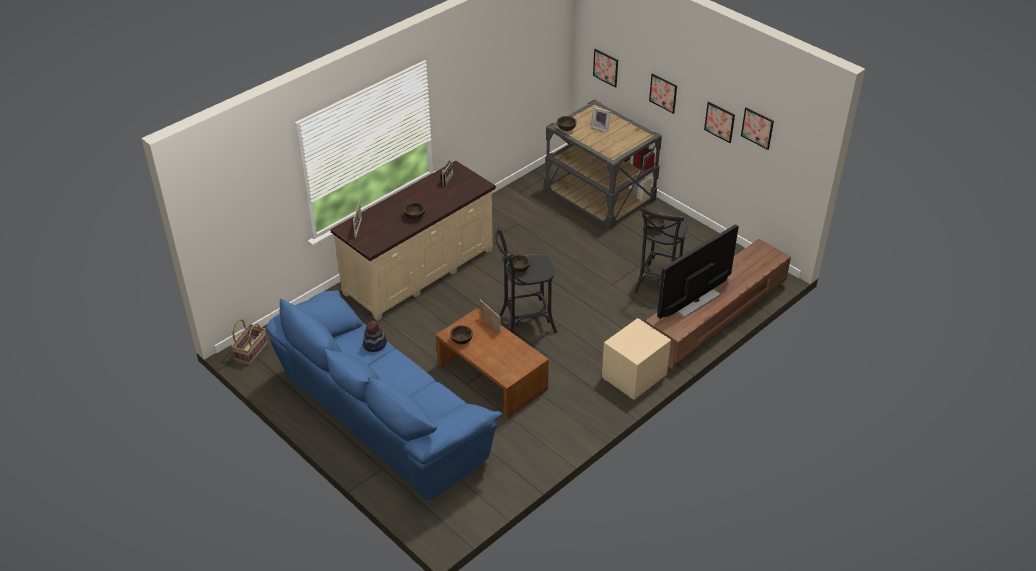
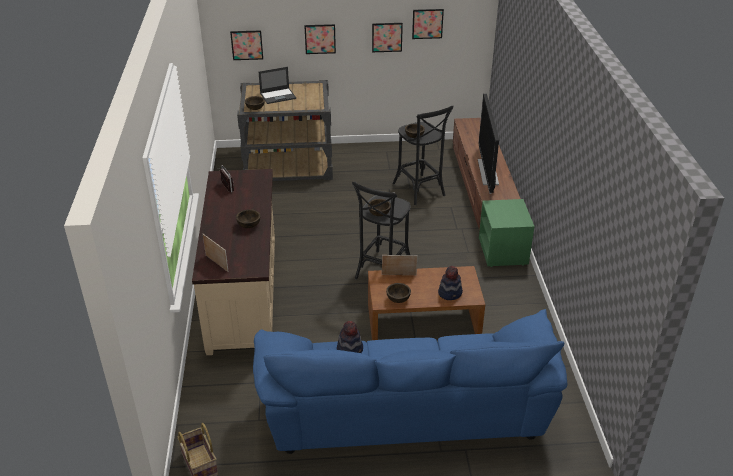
camera: 50 degrees left, 5 degrees down
(499, 363) = (450, 293): none -> hat
(601, 127) = (278, 96): picture frame -> laptop
(634, 377) = (503, 251): beige nightstand -> green nightstand

